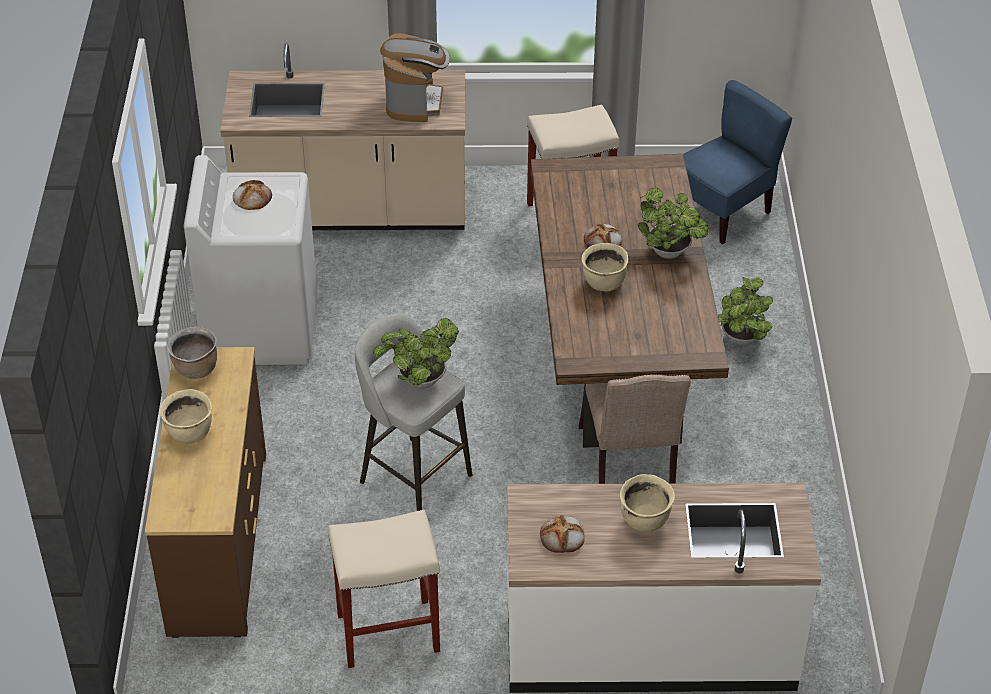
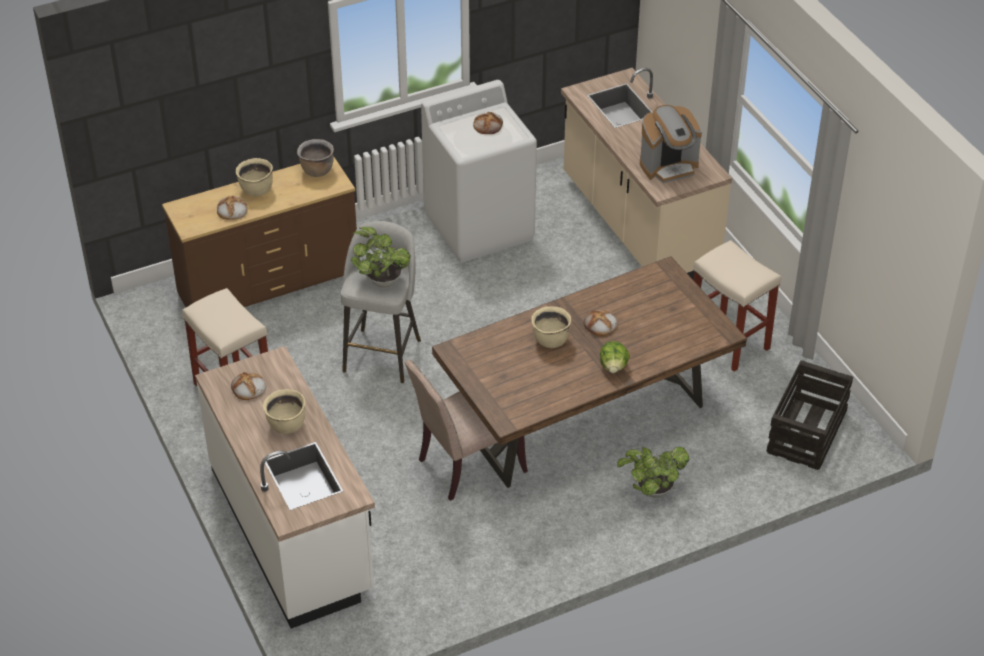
camera: 65 degrees right, 0 degrees up
(212, 467) = (232, 210): none -> bread
(671, 253) = (613, 367): potted plant -> lettuce
(722, 211) = (806, 432): blue chair -> crate

